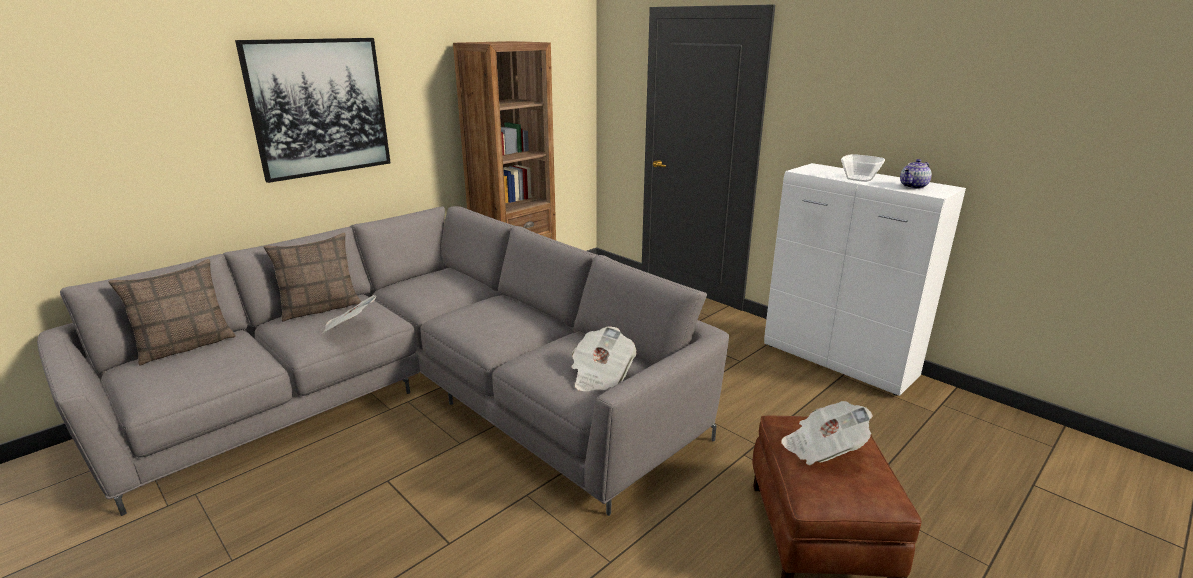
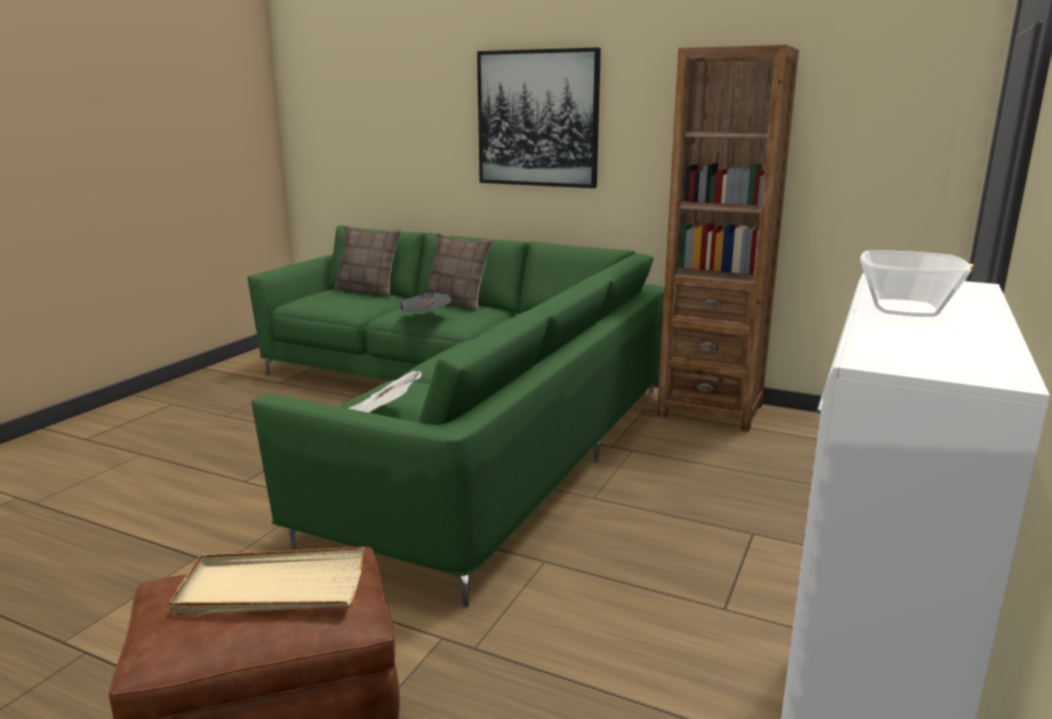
camera: 70 degrees right, 5 degrees down
(421, 396) = (457, 417): grey sofa -> green sofa
(822, 449) = (272, 588): newspaper -> beige tray
(914, 187) = (919, 345): teapot -> none

